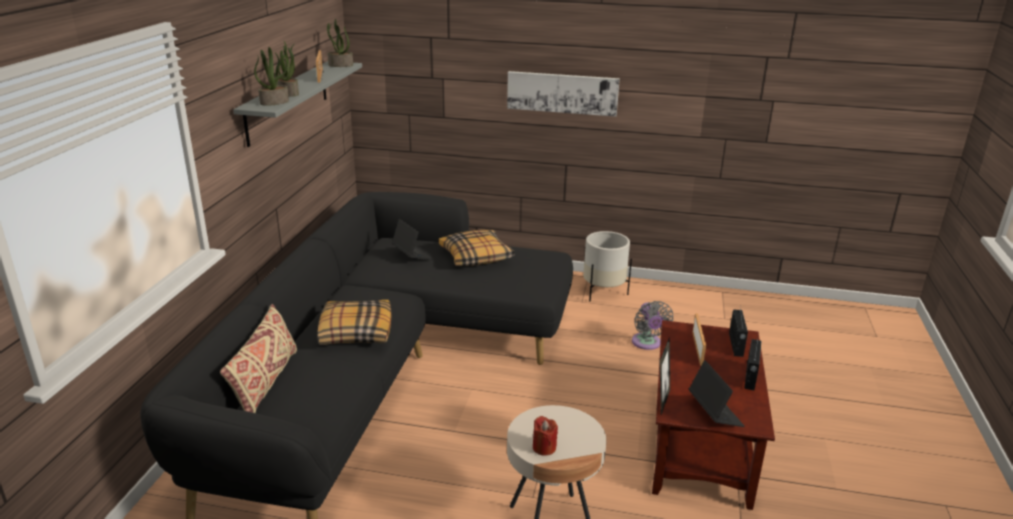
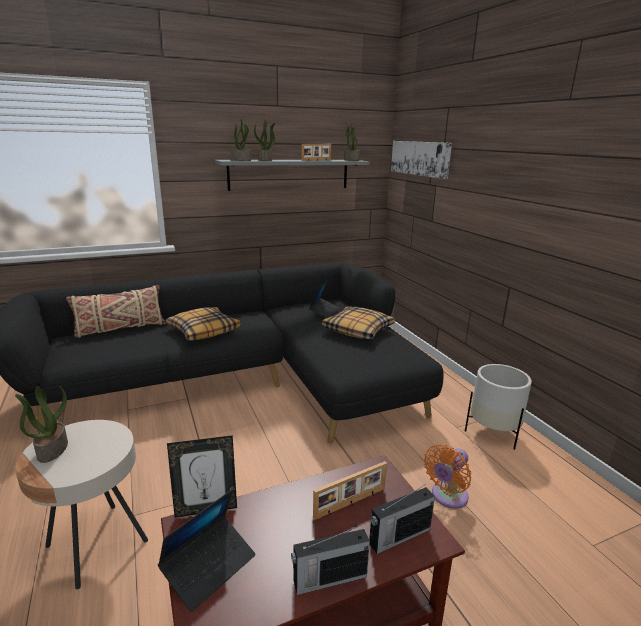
camera: 55 degrees right, 5 degrees down
(544, 447) = (52, 449): red candle -> potted plant
(562, 93) = (516, 206): picture -> picture (420, 158)
(647, 343) = (447, 497): grey fan -> orange fan

